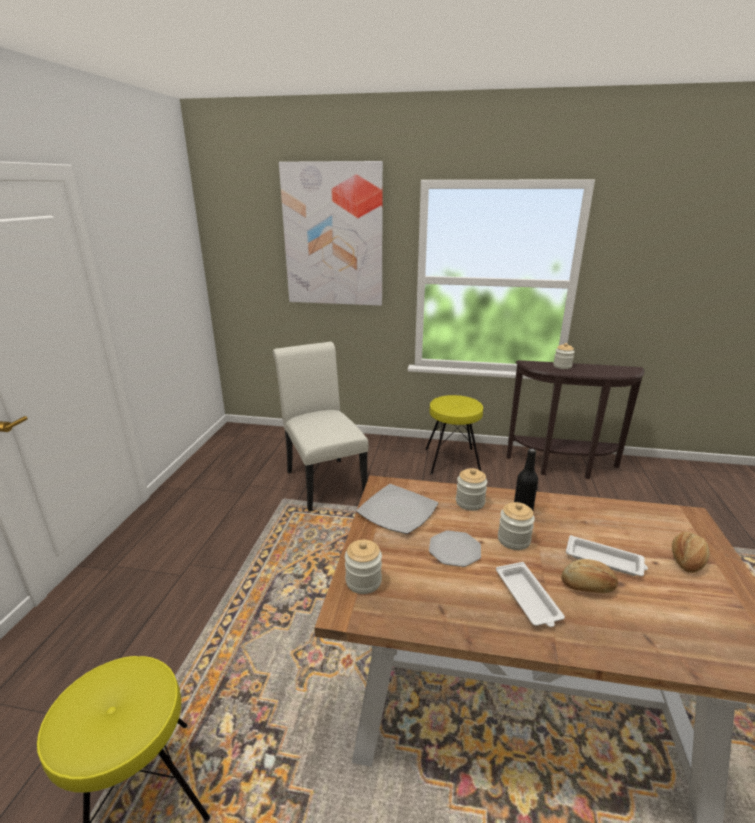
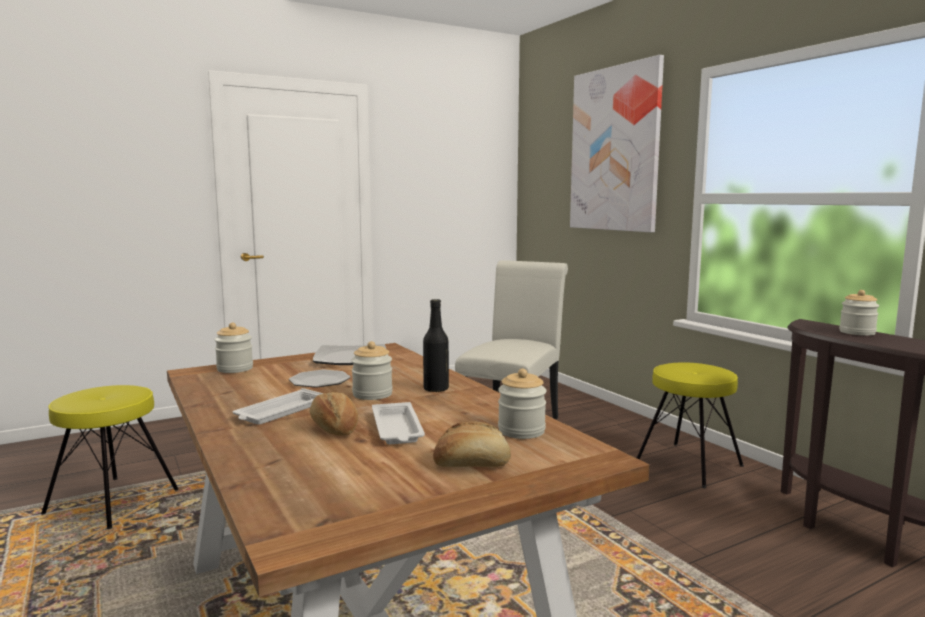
camera: 50 degrees right, 15 degrees down
(470, 502) = (412, 372): jar -> jar (521, 431)

